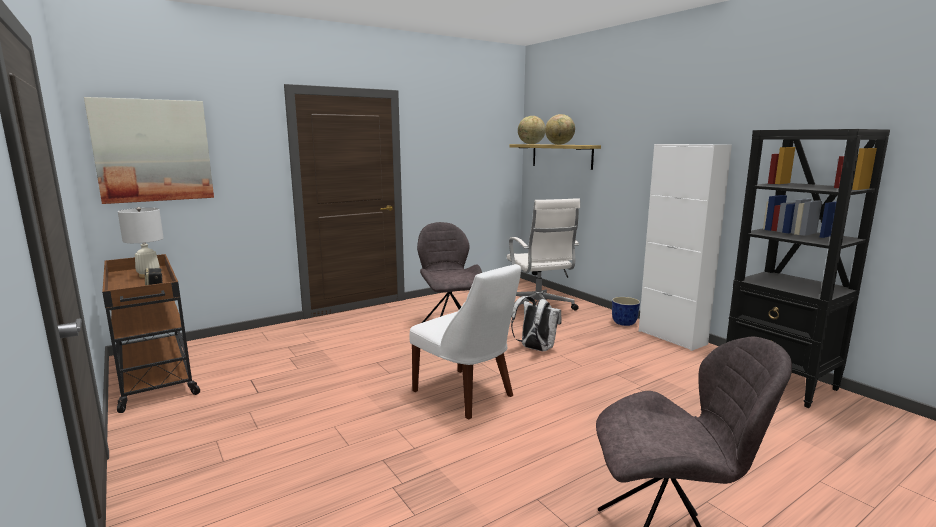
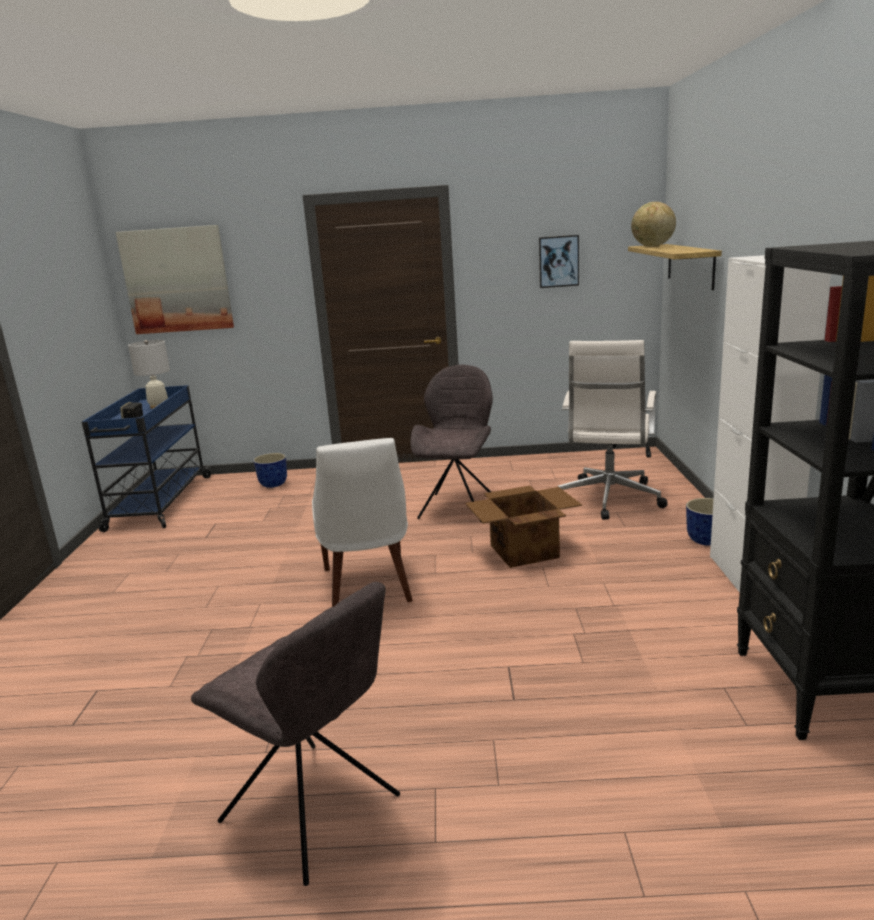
camera: 35 degrees right, 5 degrees up
(155, 375) = (159, 503): brown cart -> blue cart
(264, 340) = (274, 484): none -> planter
(467, 152) = (558, 261): none -> picture
(535, 349) = (523, 551): white backpack -> cardboard box
(559, 144) = (673, 249): globe -> none

